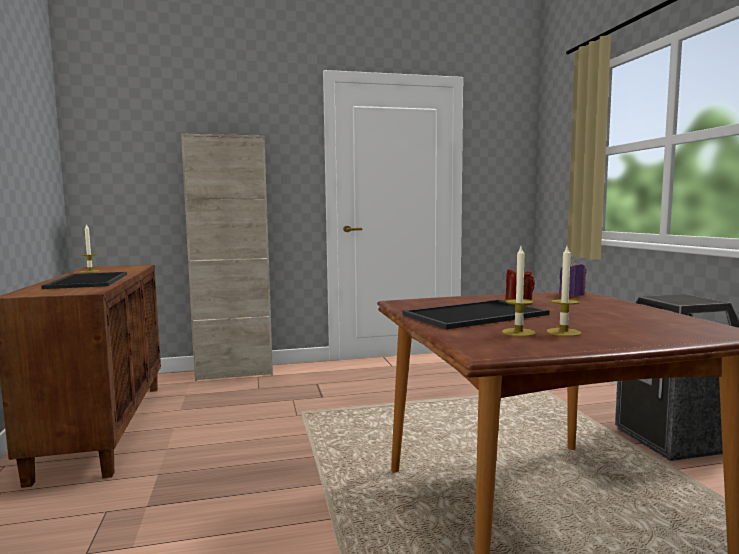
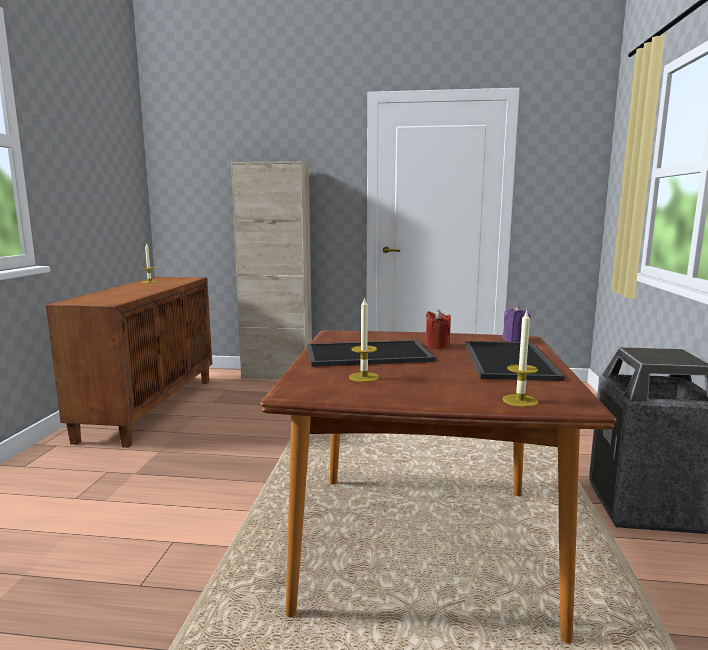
camera: 20 degrees right, 5 degrees up
(87, 281) = (129, 292): tray -> tray (506, 360)
(563, 332) = (403, 382): candle -> candle (520, 400)

